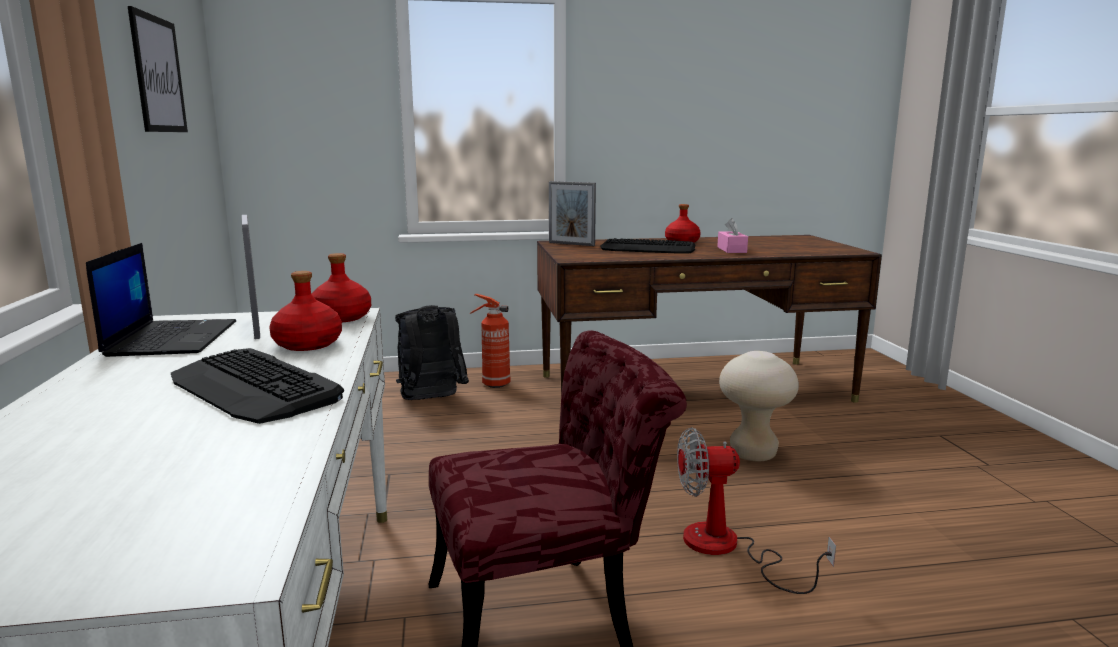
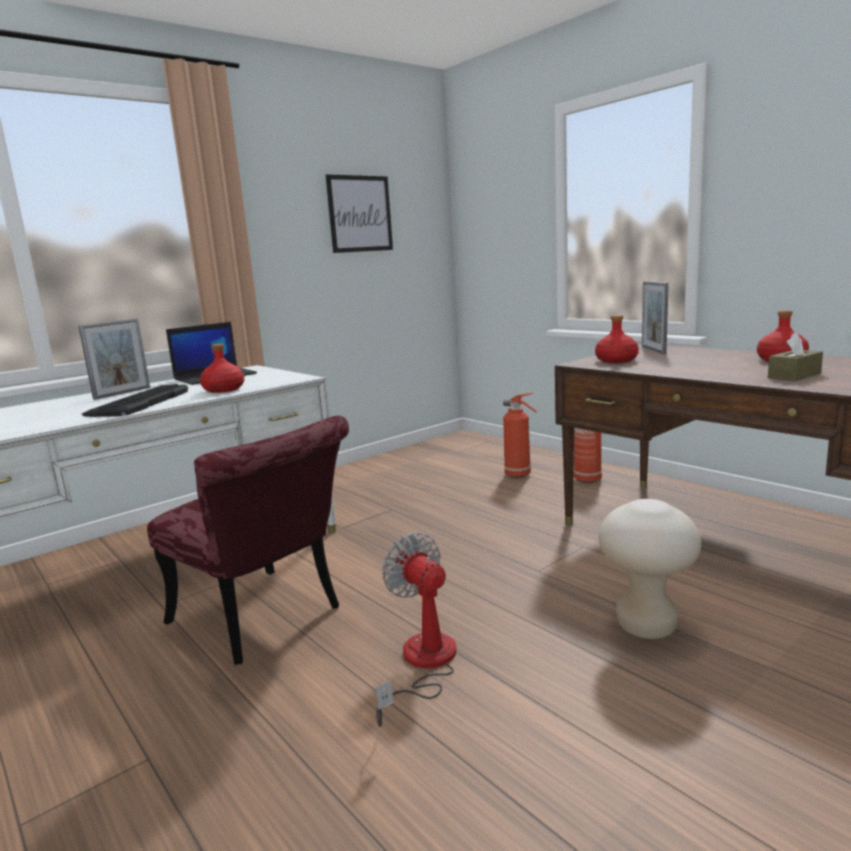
camera: 60 degrees right, 0 degrees up
(256, 327) = (250, 378): picture frame -> picture frame (122, 393)
(342, 317) = (289, 379): red bottle -> red bottle (616, 361)
(431, 400) = (519, 475): black backpack -> fire extinguisher
(648, 248) = (701, 362): keyboard -> none
(731, 250) = (794, 375): pink tissue box -> brown tissue box

